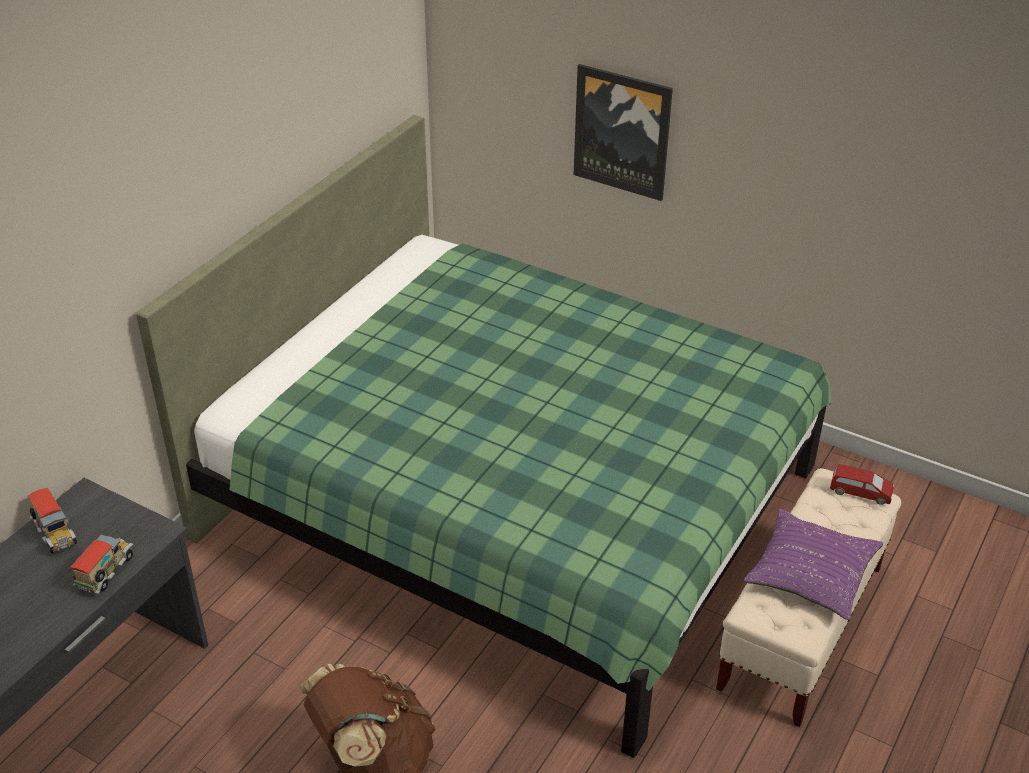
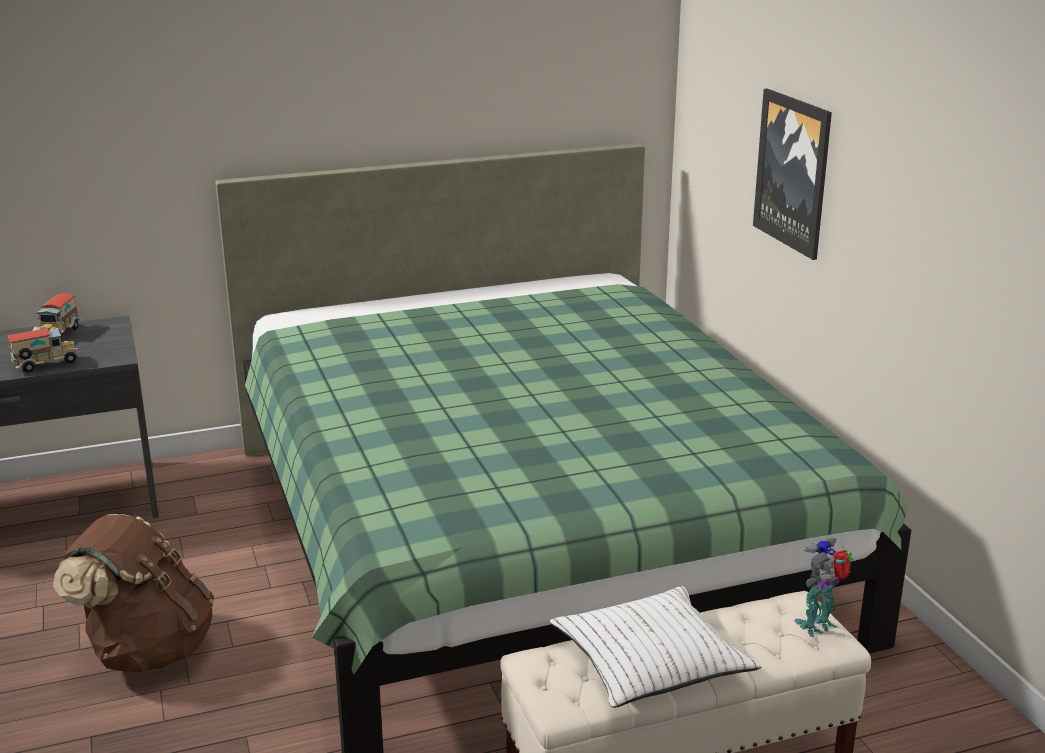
camera: 40 degrees right, 15 degrees down
(810, 573) = (650, 662): purple pillow -> white pillow
(860, 492) = (819, 626): red toy car -> toy robot

